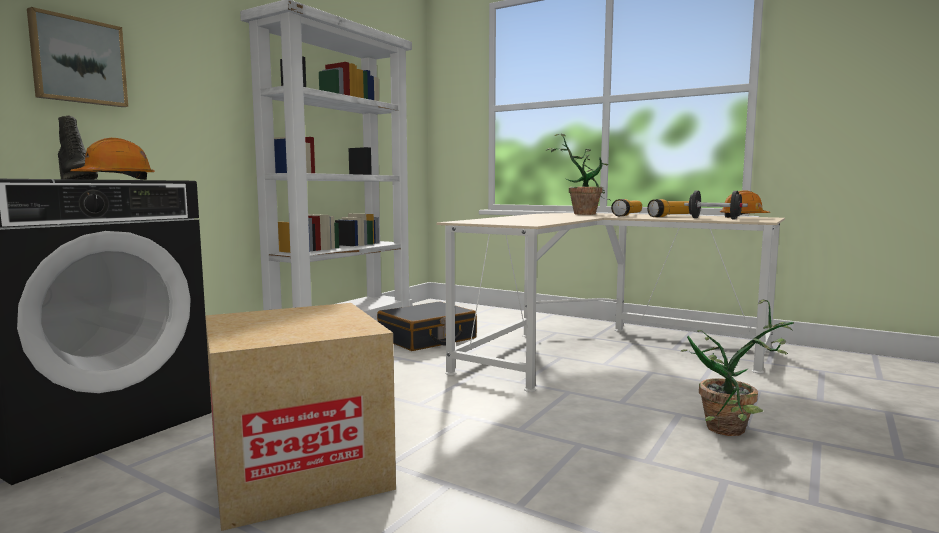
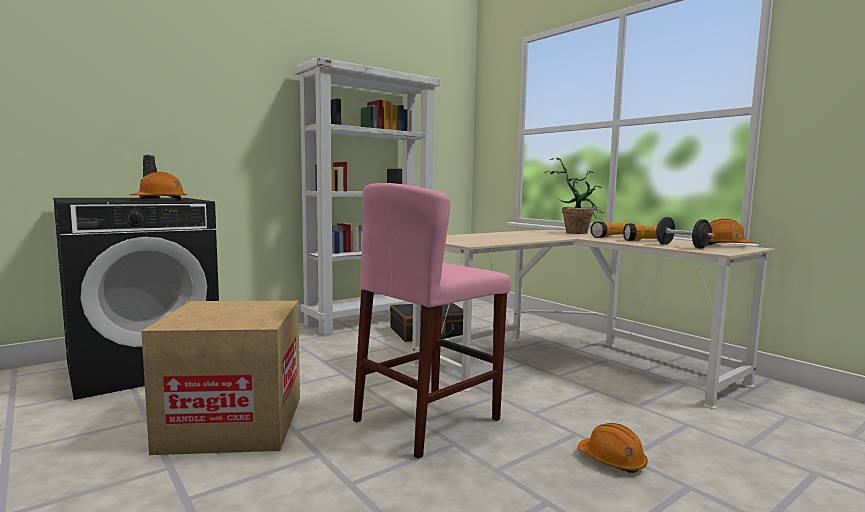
camera: 20 degrees right, 0 degrees up
(78, 61) = (169, 114): picture -> none
(526, 426) = (427, 420): none -> pink stool
(735, 432) = (612, 460): potted plant -> orange hard hat

